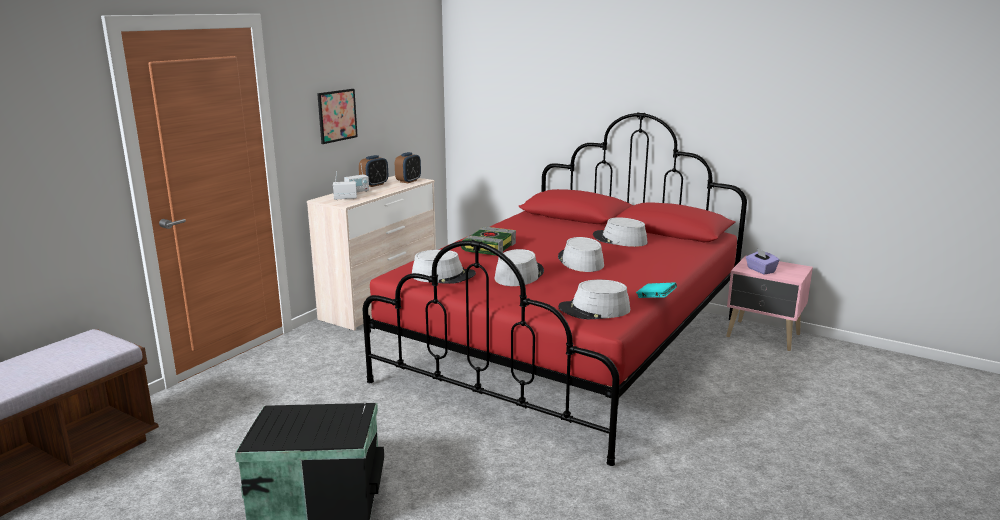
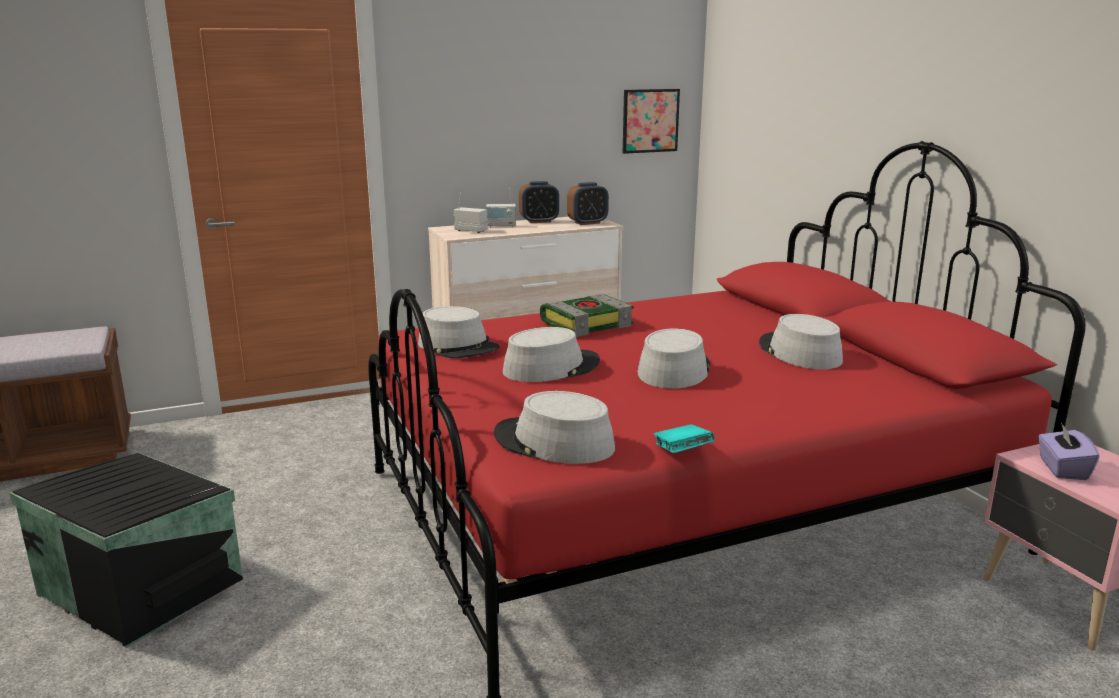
camera: 35 degrees right, 0 degrees up
(337, 115) = (492, 121): picture -> picture (650, 121)

